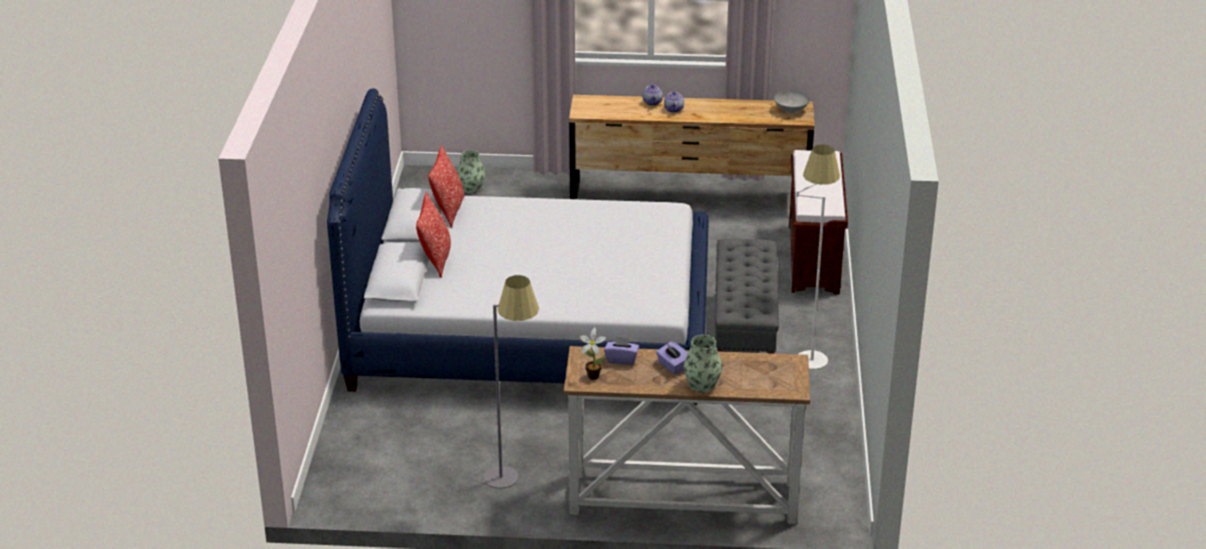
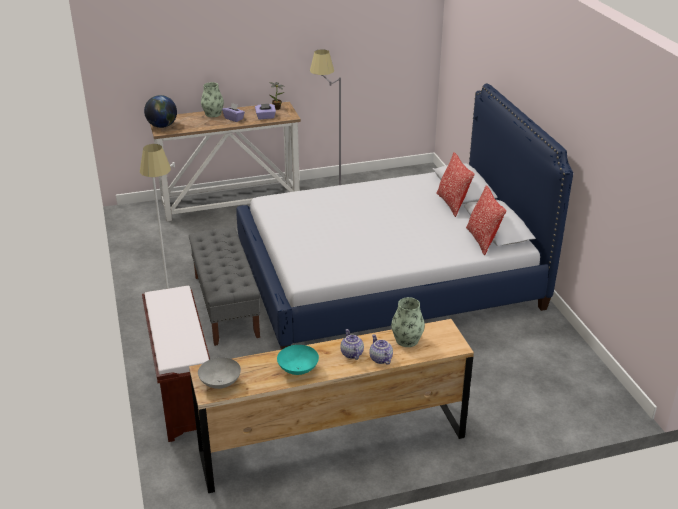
camera: 160 degrees right, 0 degrees up
(471, 188) = (555, 402): vase -> vase (407, 340)
(723, 107) = (299, 370): none -> turquoise bowl
(790, 373) = (162, 126): none -> globe

